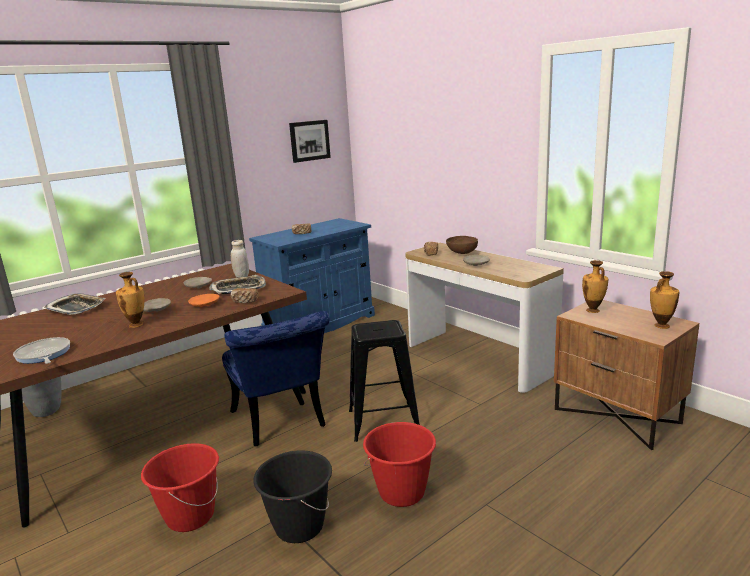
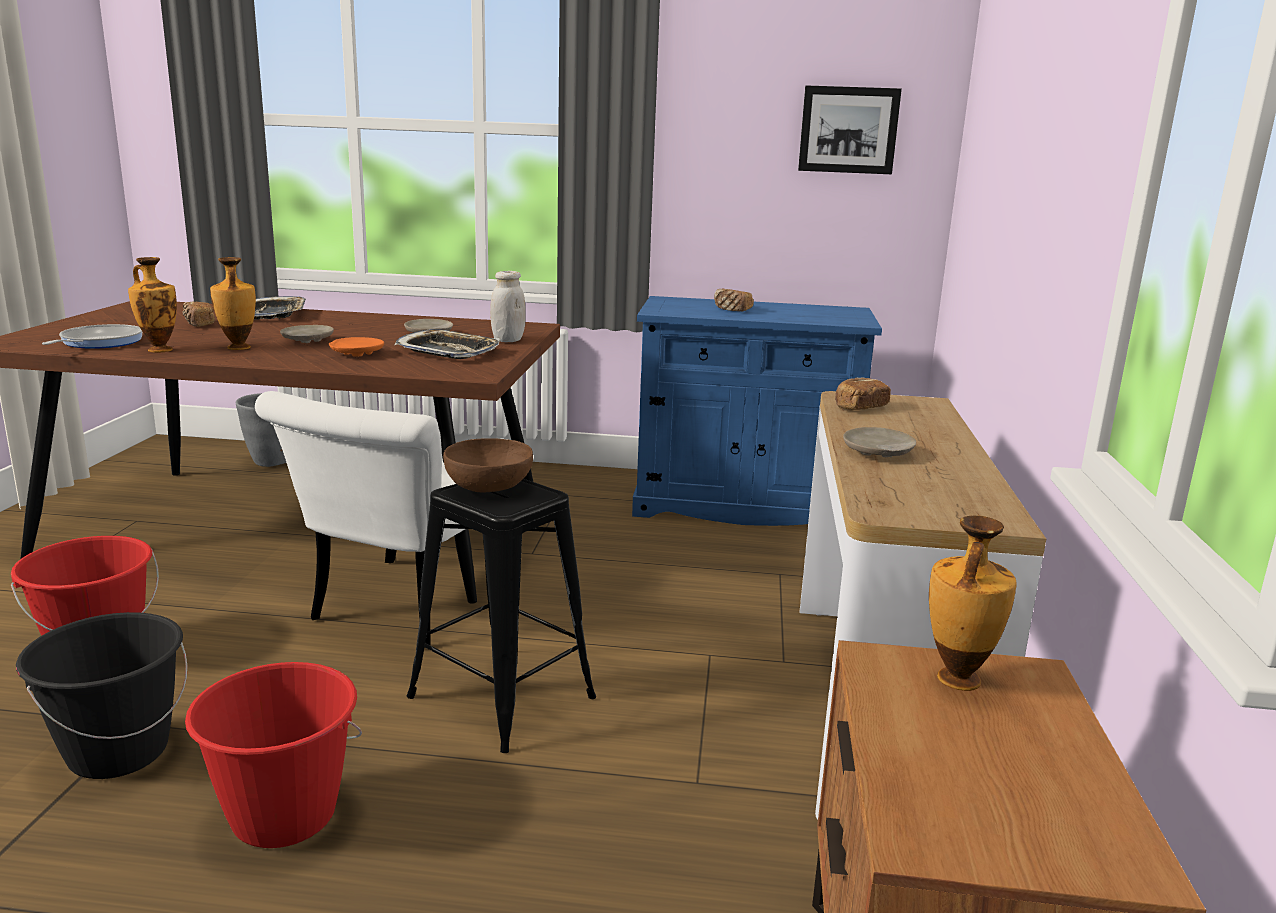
camera: 45 degrees right, 0 degrees up
(245, 301) = (397, 367): bread -> bread (199, 324)
(281, 423) = (398, 610): blue chair -> white chair
(461, 252) = (925, 426): brown bowl -> brown bowl (489, 486)
(661, 326) = (1032, 826): vase -> vase (159, 349)

